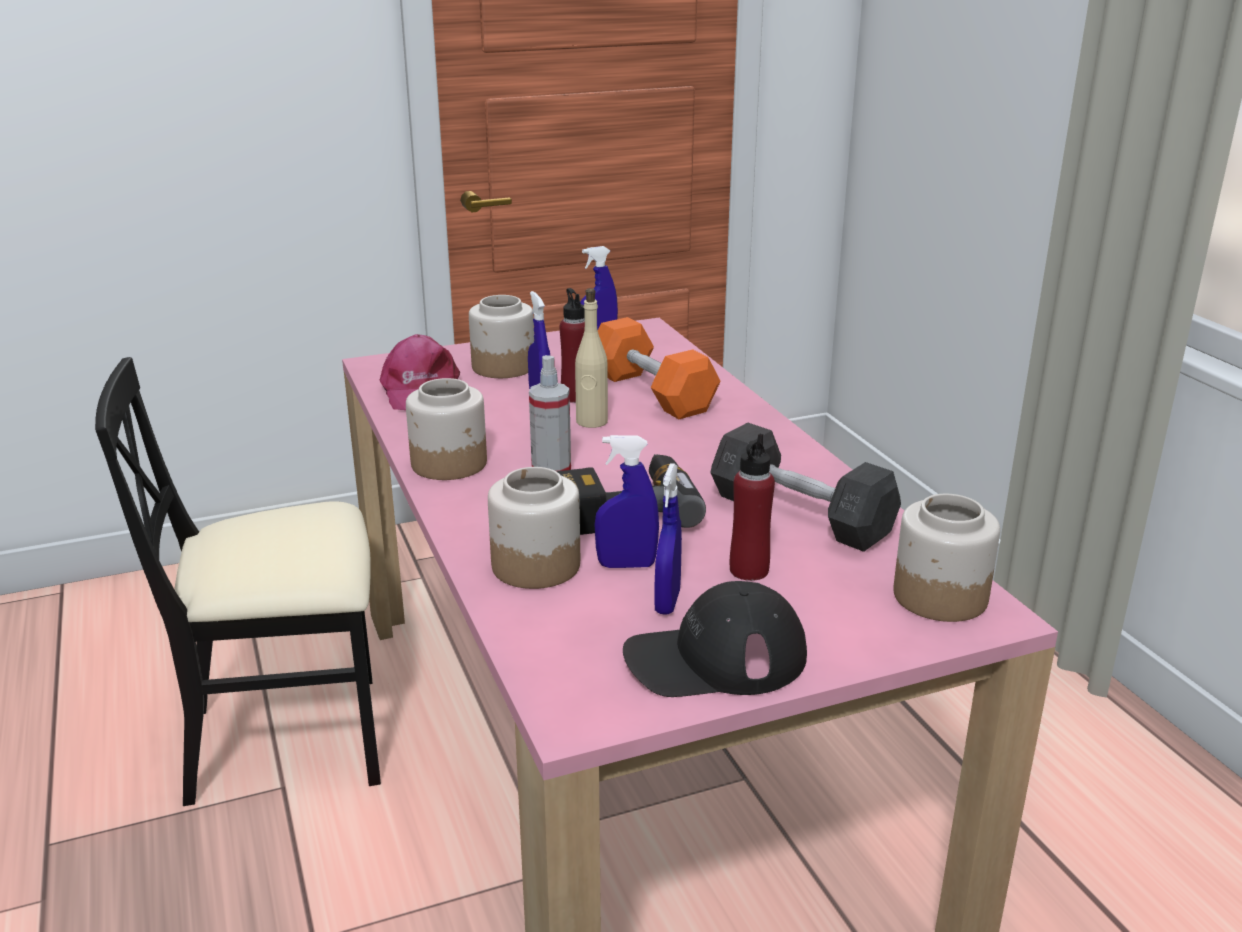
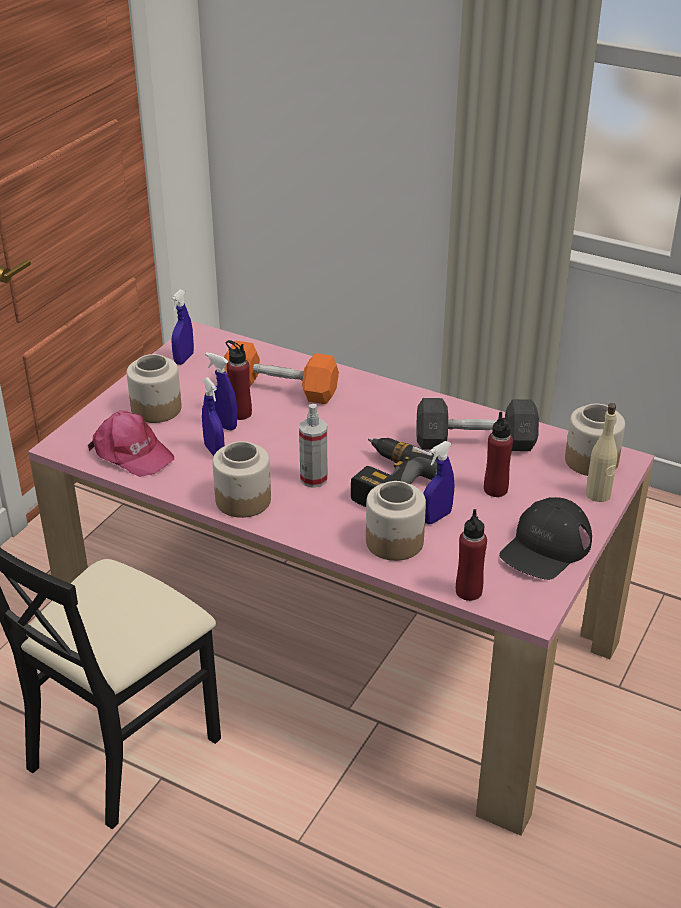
camera: 40 degrees left, 10 degrees up
(534, 655) = (468, 591): none -> red bottle
(591, 422) = (279, 429): beige bottle -> beige bottle (598, 495)
(667, 602) = (485, 528): blue spray bottle -> blue spray bottle (214, 451)

